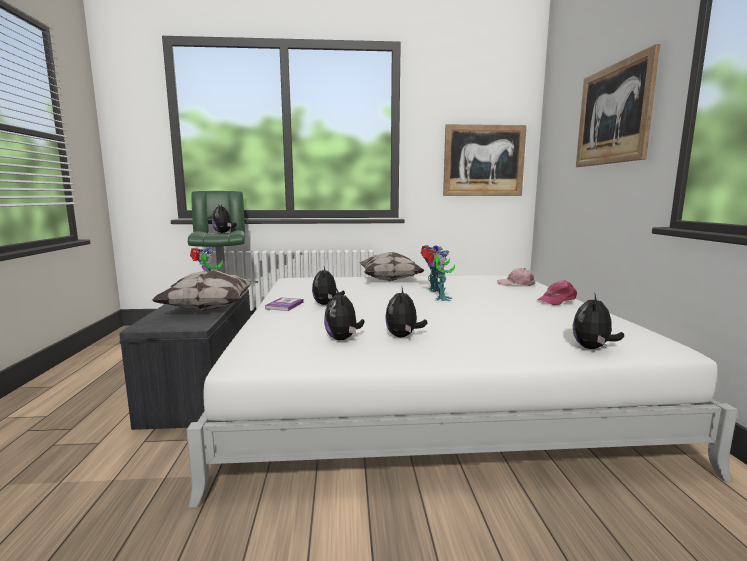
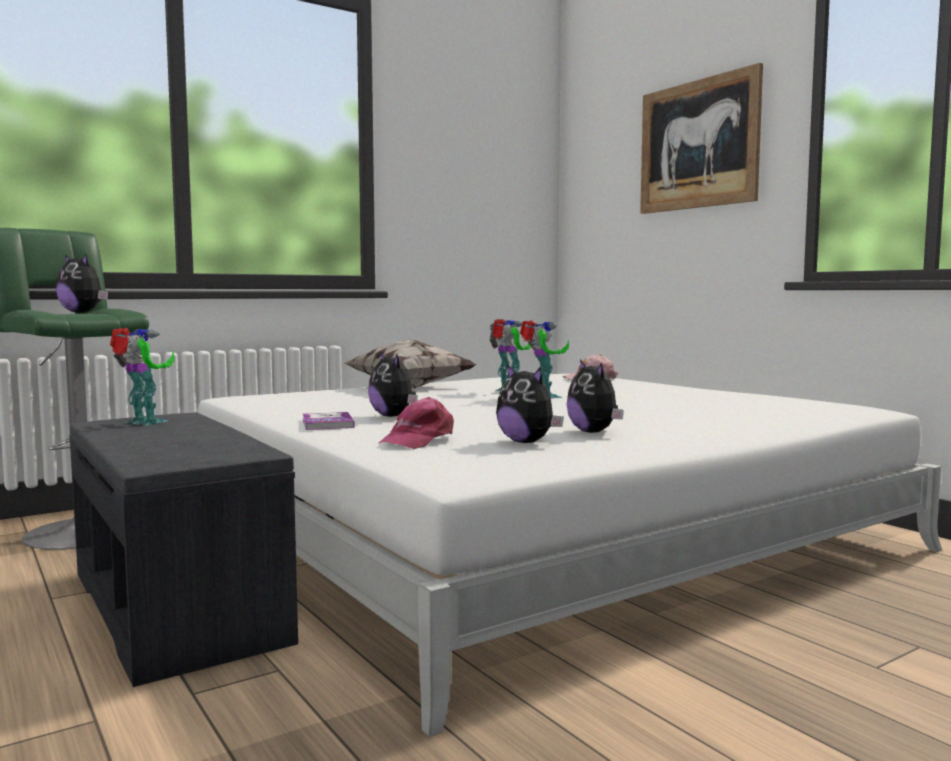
camera: 30 degrees left, 5 degrees down
(212, 308) = (213, 435): pillow -> none
(483, 161) = (492, 202): picture -> none
(557, 300) = (682, 387): pink cap -> pink cap (418, 440)
(592, 348) = (813, 416): plush toy -> none

